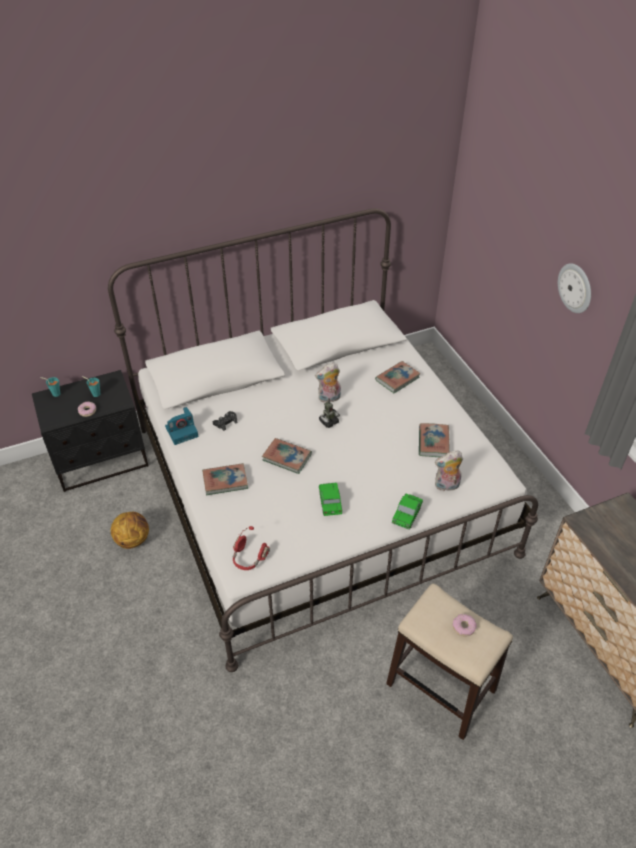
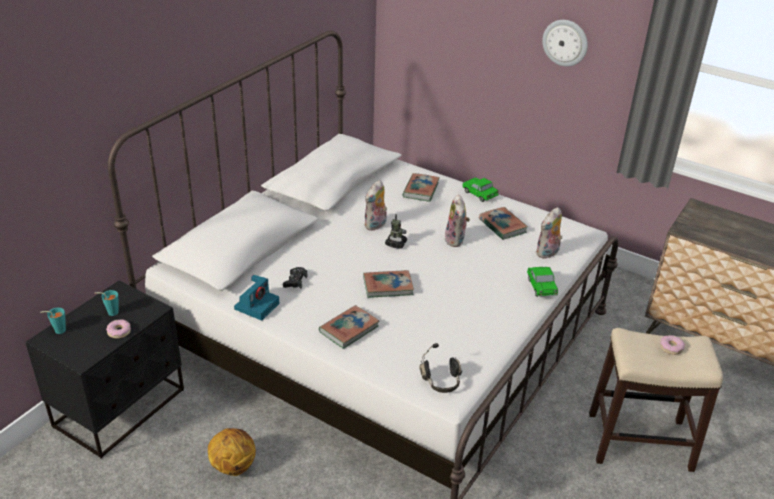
camera: 35 degrees left, 10 degrees down
(249, 558) = (441, 382): red headphones -> black headphones
(330, 503) = (466, 306): toy car -> toy car (479, 194)
(380, 439) = (456, 240): none -> plush toy

